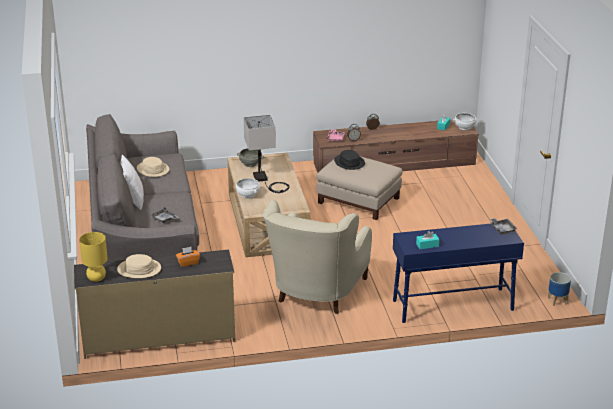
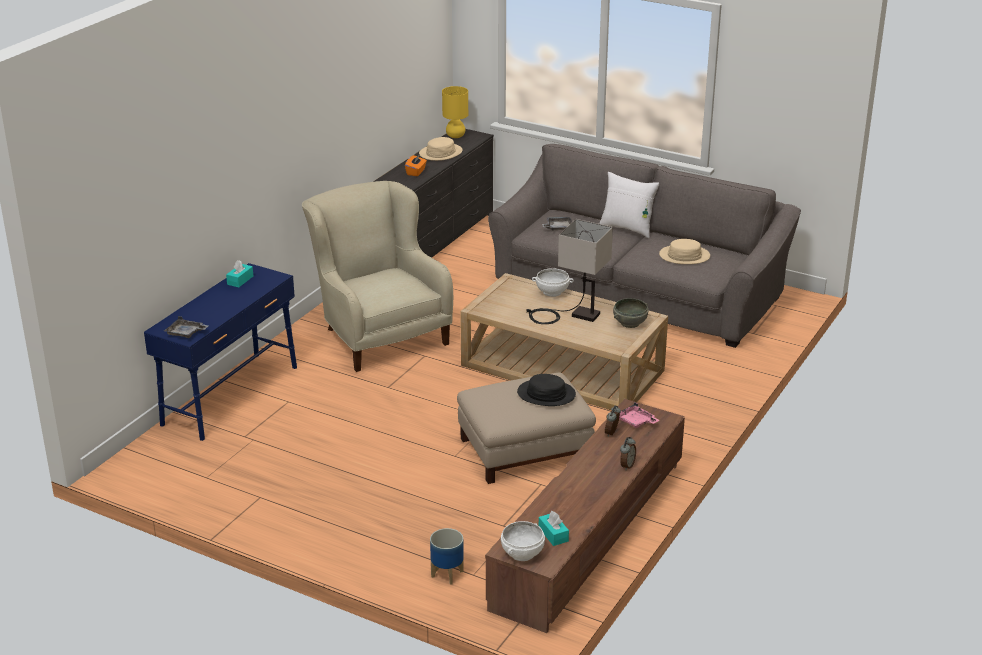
camera: 130 degrees right, 0 degrees up
(557, 301) = (122, 464): planter -> planter (447, 574)

